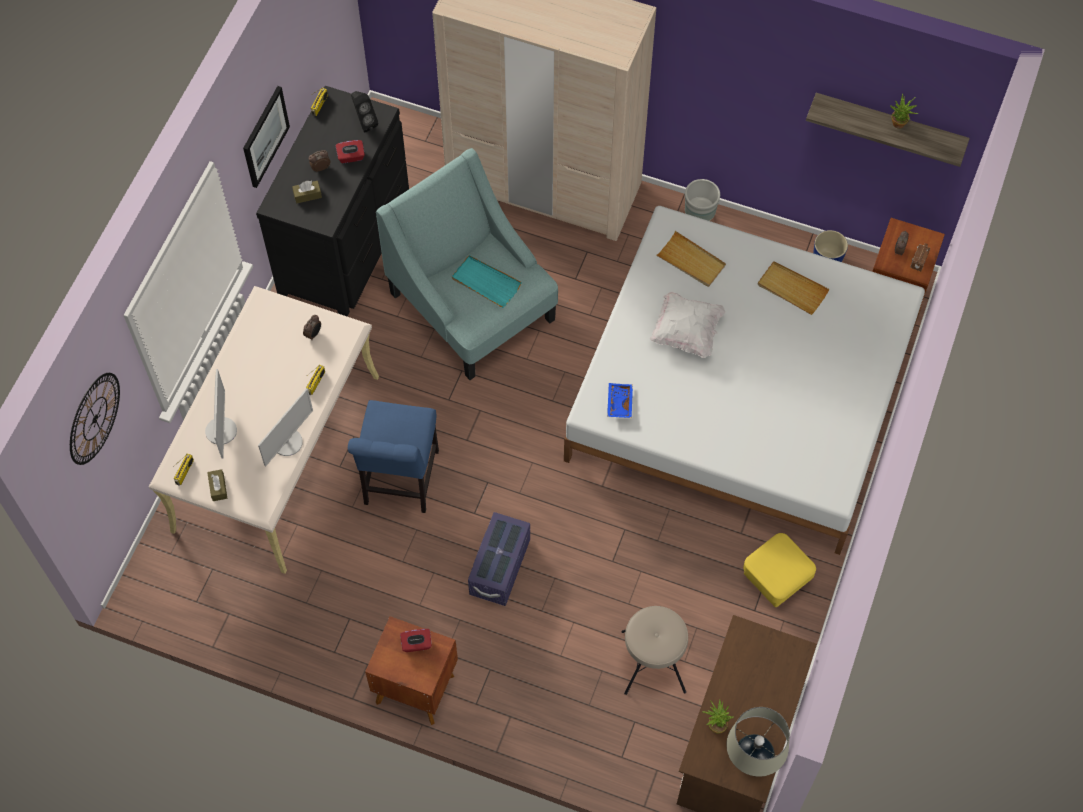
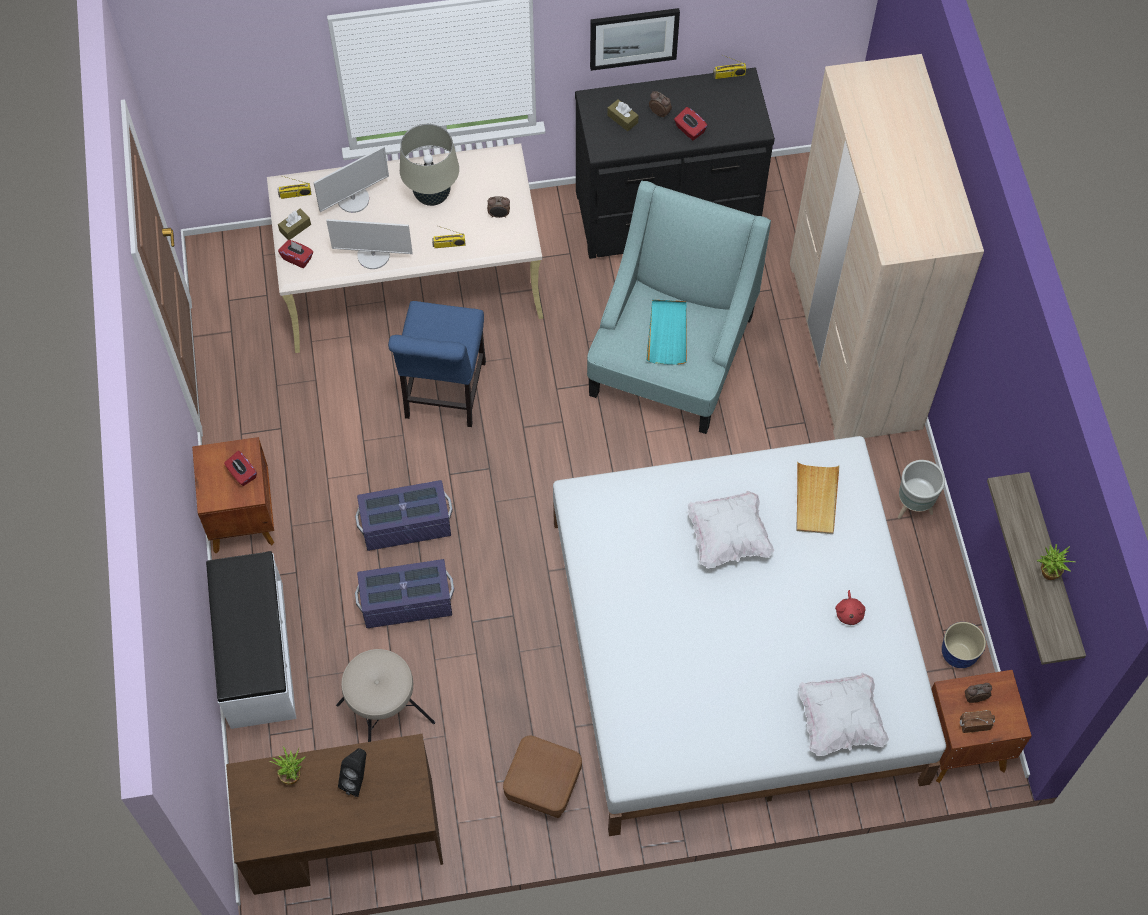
camera: 60 degrees right, 0 degrees up
(94, 418) = (238, 66): wall clock -> none
(250, 500) = (297, 258): none -> red tissue box
(364, 122) = (736, 120): black speaker -> black speaker (357, 779)
(400, 482) = (443, 394): blue chair -> blue chair turned 60 degrees counterclockwise
(546, 735) = (256, 655): none -> white bench
(568, 600) = (406, 603): none -> purple storage box
(618, 403) = (604, 516): blue tray -> none
(752, 759) = (273, 828): beige table lamp -> beige table lamp (432, 196)
(776, 579) = (543, 786): yellow ottoman -> brown ottoman
(792, 289) = (849, 613): beige tray -> red plush toy
(870, 340) = (839, 720): none -> white pillow

